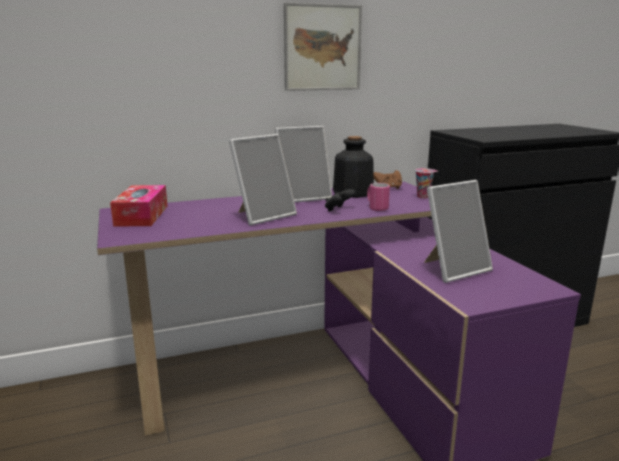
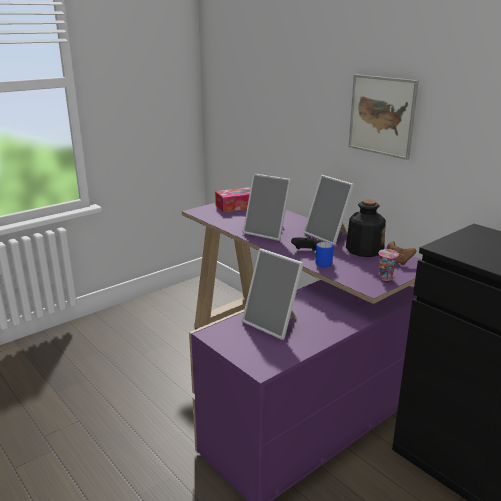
camera: 70 degrees right, 5 degrees up
(376, 208) = (325, 263): pink mug -> blue mug

